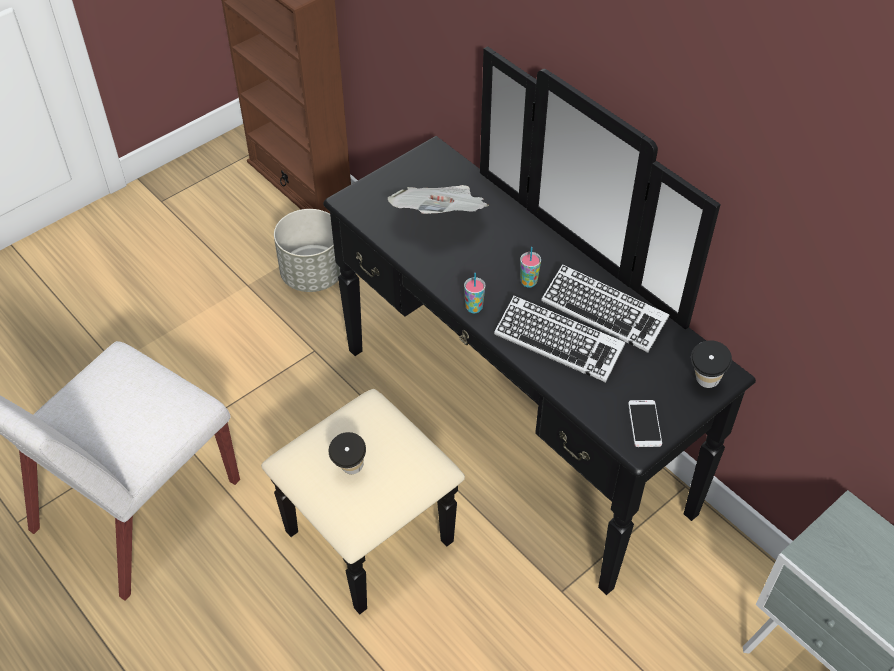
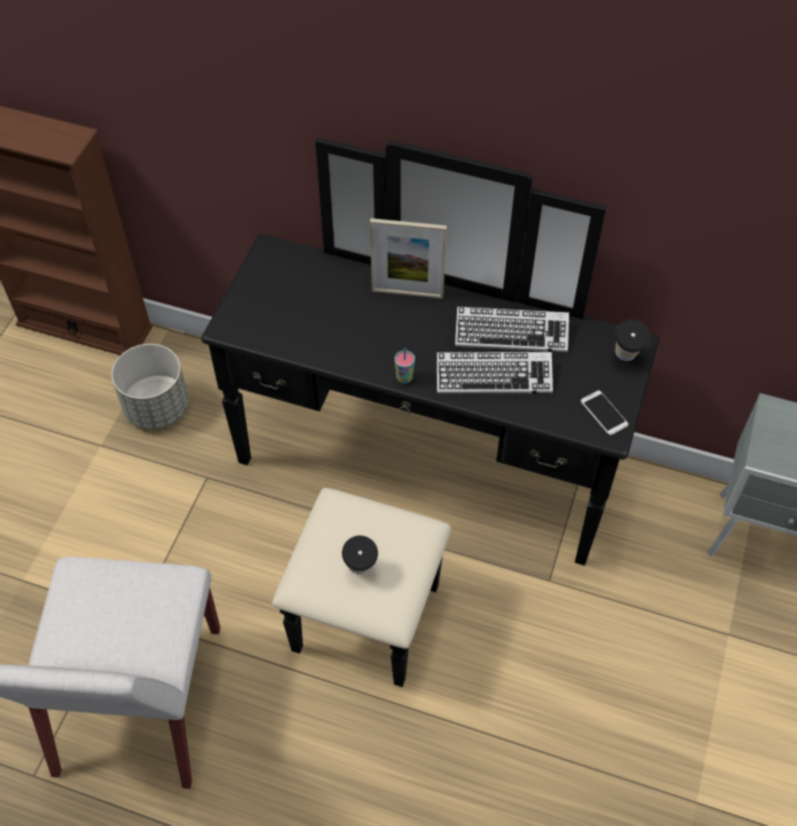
camera: 30 degrees left, 5 degrees up
(440, 218) = (319, 309): newspaper -> none
(528, 282) = (433, 334): cup -> none
(530, 237) = (407, 293): none -> picture frame

